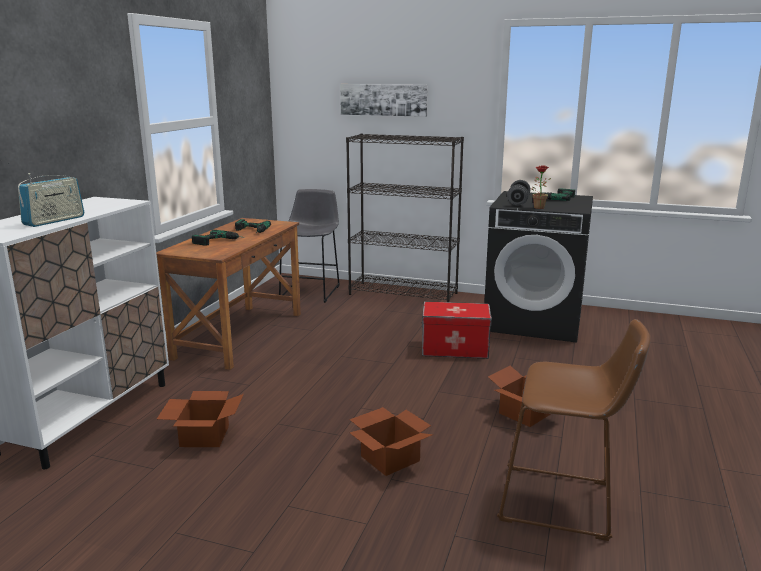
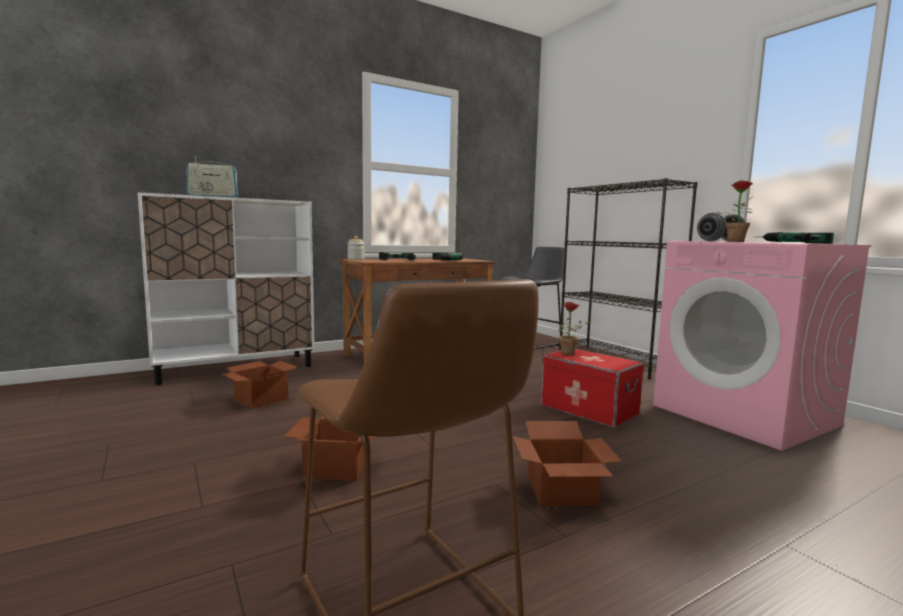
camera: 40 degrees right, 10 degrees down
(173, 250) = (356, 259): none -> jar
(383, 99) = (622, 154): picture -> none
(436, 308) = (570, 353): none -> potted plant
(534, 321) = (745, 415): black washing machine -> pink washing machine

